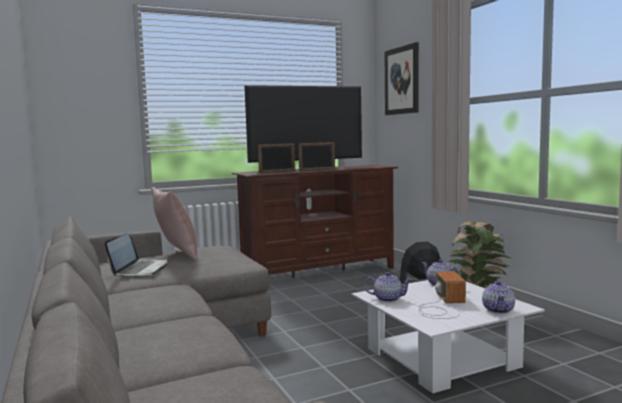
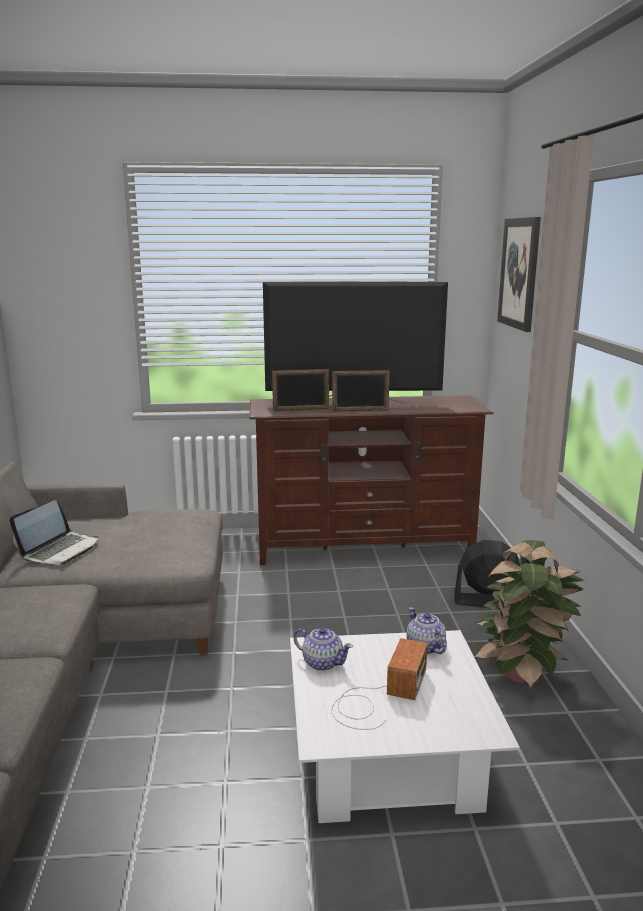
camera: 20 degrees right, 10 degrees up
(176, 254) = (128, 524): pink pillow -> none
(498, 310) = (447, 730): teapot -> none

